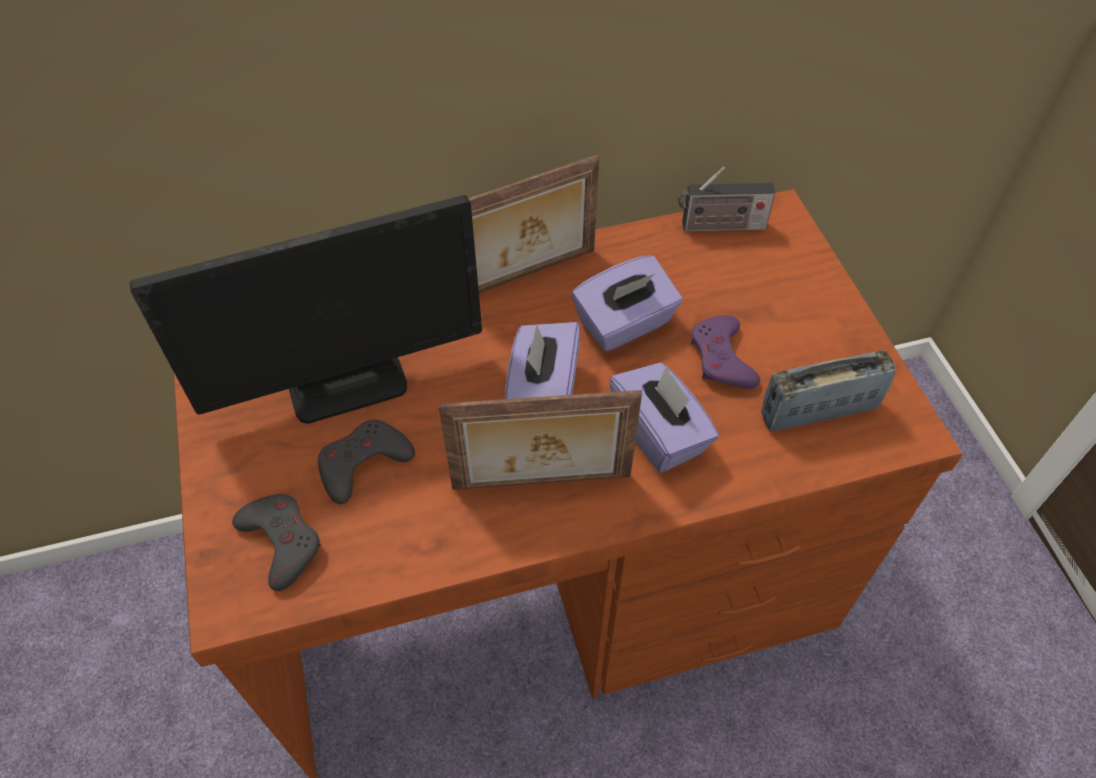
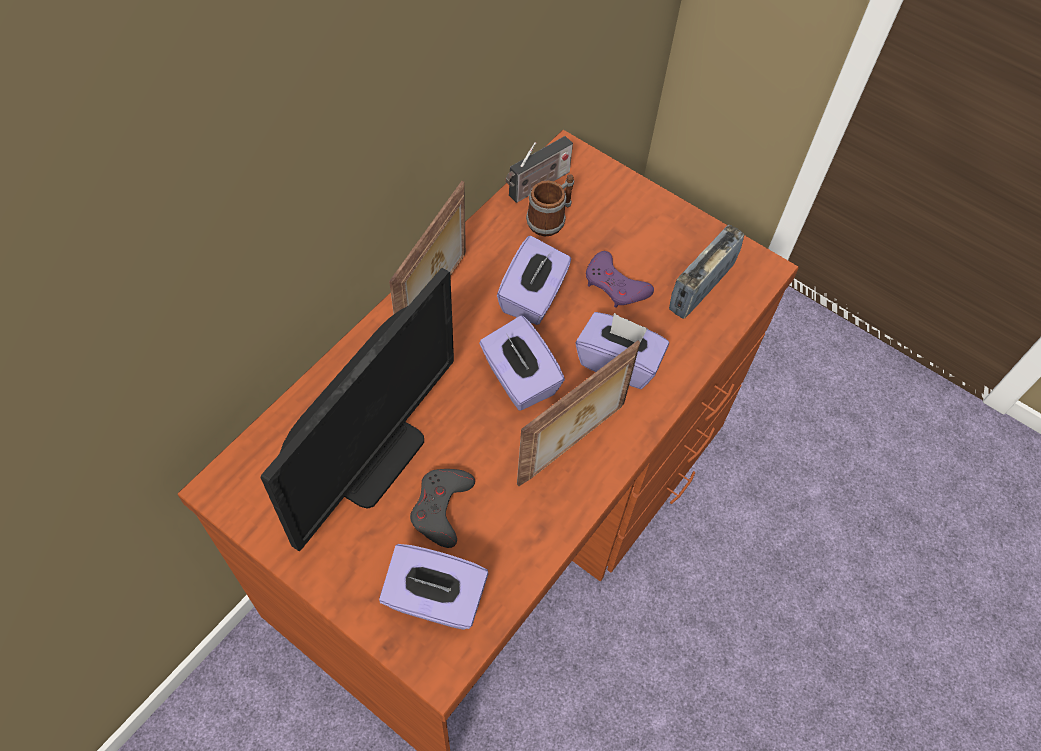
camera: 40 degrees left, 5 degrees up
(281, 542) = (434, 599): grey game controller -> purple tissue box
(707, 263) = (551, 219): none -> mug

